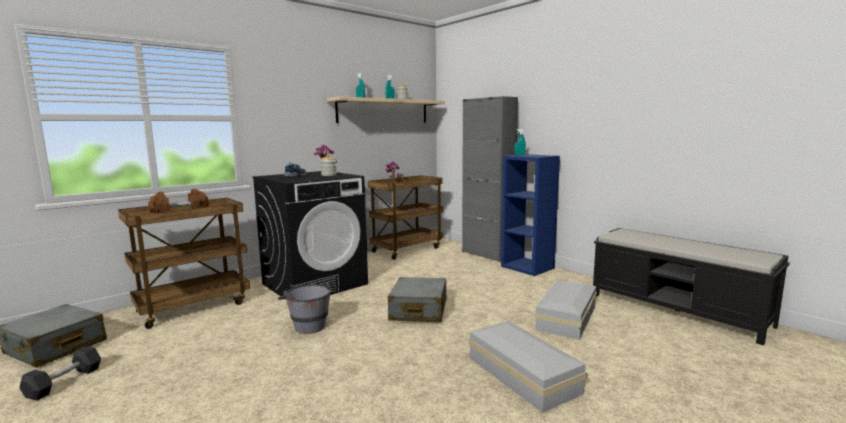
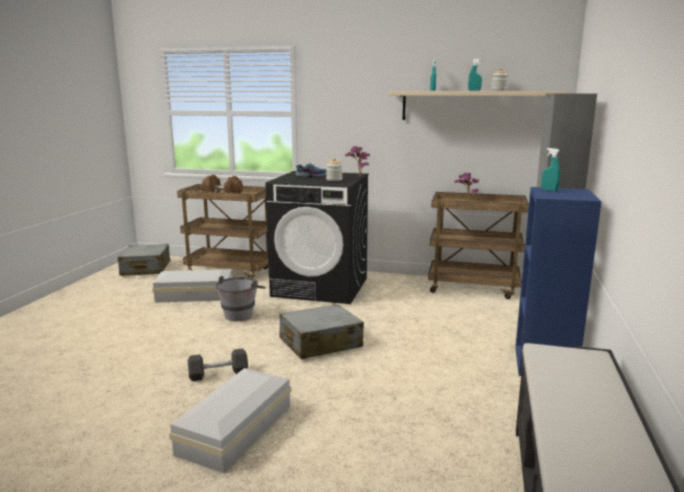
camera: 55 degrees right, 5 degrees up
(64, 382) = (112, 288): grey dumbbell -> grey dumbbell (218, 374)
(565, 318) = (404, 426): white storage box -> white storage box (193, 294)

